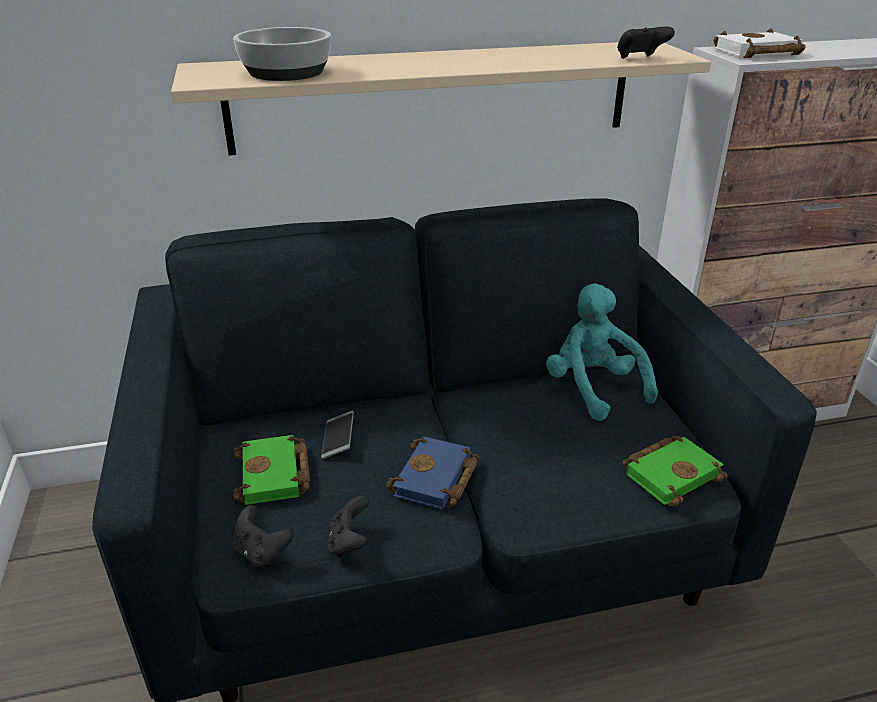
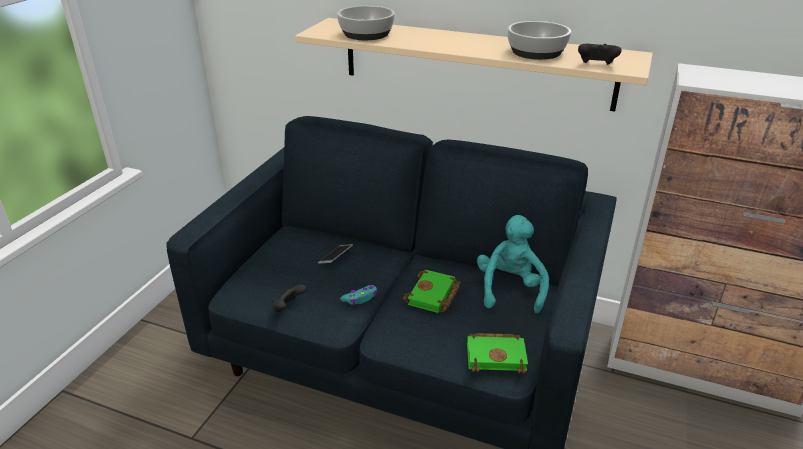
camera: 35 degrees right, 0 degrees up
(261, 552) = (248, 293): black game controller -> none
(275, 476) = (289, 262): green book -> green book (433, 296)
(436, 480) = (360, 298): blue book -> turquoise game controller
(549, 57) = (537, 52): none -> bowl
(756, 53) = (716, 77): white book -> none

